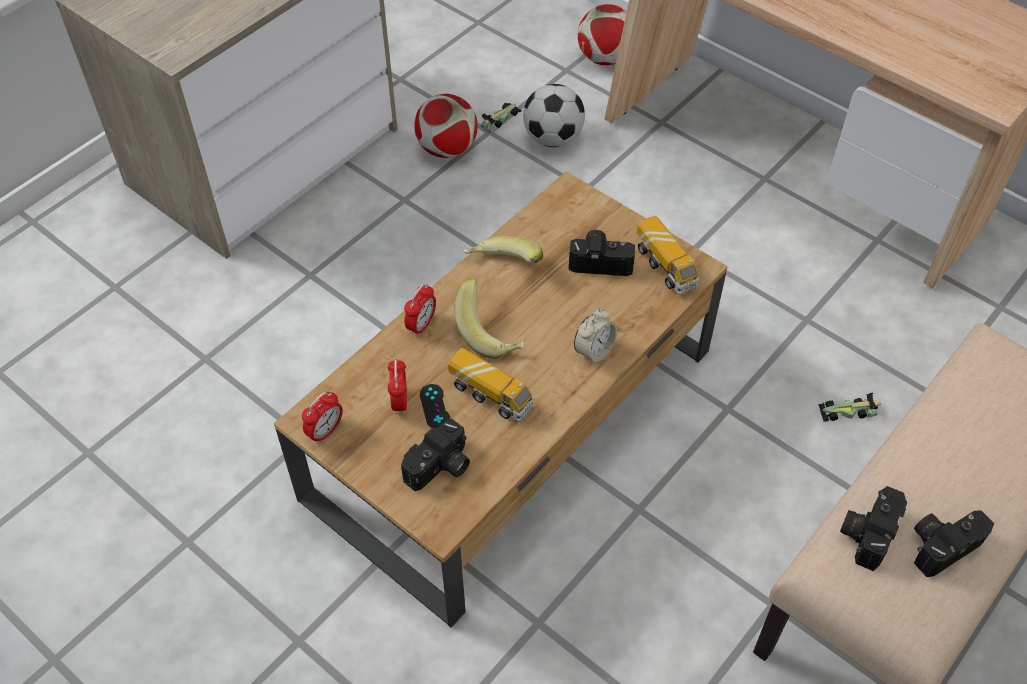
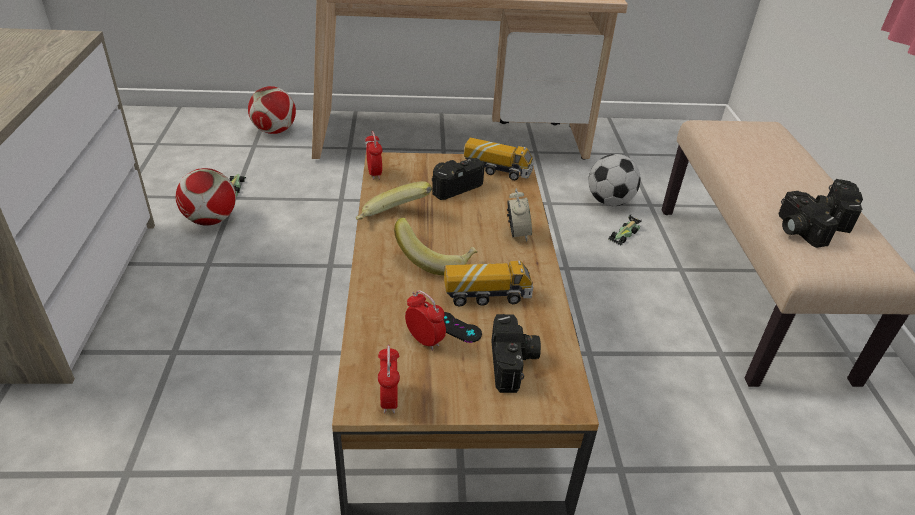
camera: 45 degrees left, 15 degrees down
(421, 325) = (377, 282): alarm clock -> alarm clock (374, 173)
(553, 138) = (286, 183): football -> football (609, 201)

